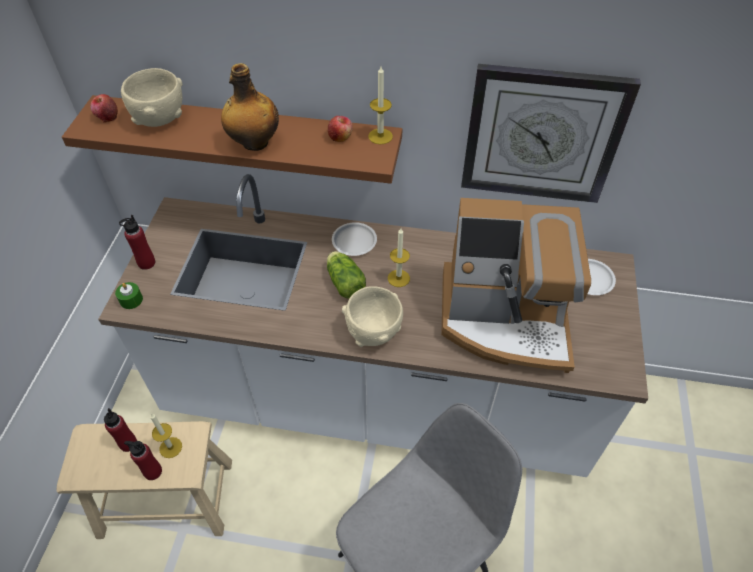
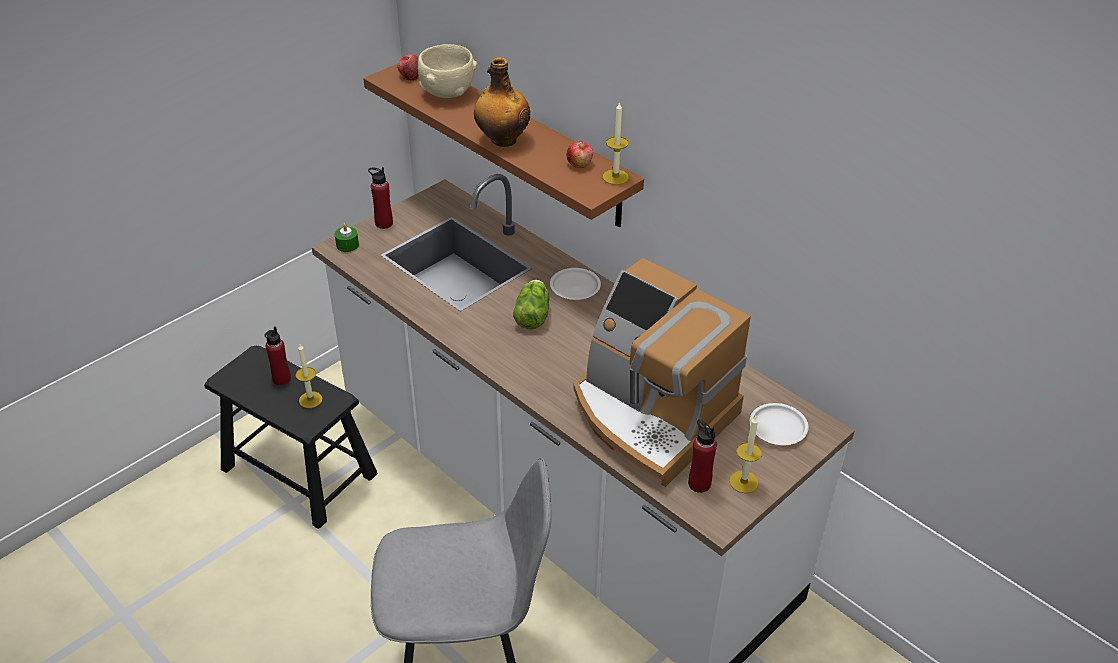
camera: 35 degrees right, 10 degrees down
(152, 471) = (282, 409): red bottle -> red bottle (699, 483)
(166, 497) = (299, 471): beige stool -> black stool
(373, 332) = (518, 364): beige bowl -> none
(398, 278) = (585, 335): candle -> candle (743, 482)
(541, 135) = (764, 234): wall clock -> none

